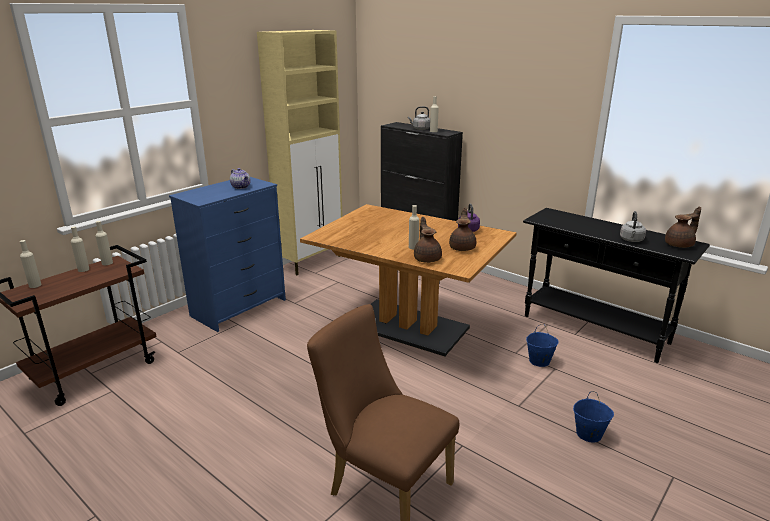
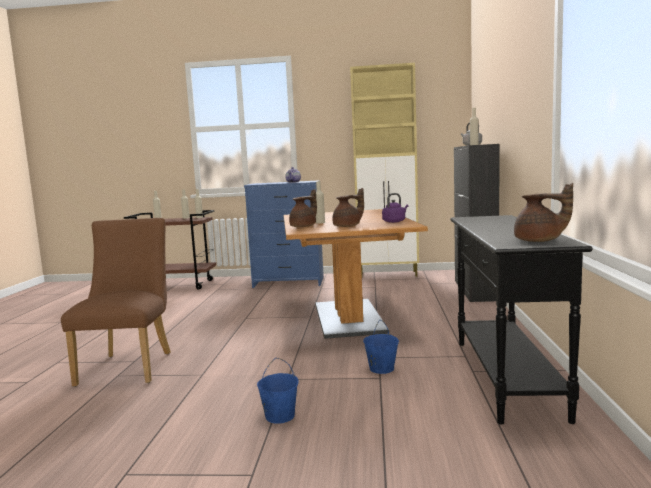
camera: 55 degrees right, 15 degrees down
(631, 240) = (494, 233): grey kettle -> none

